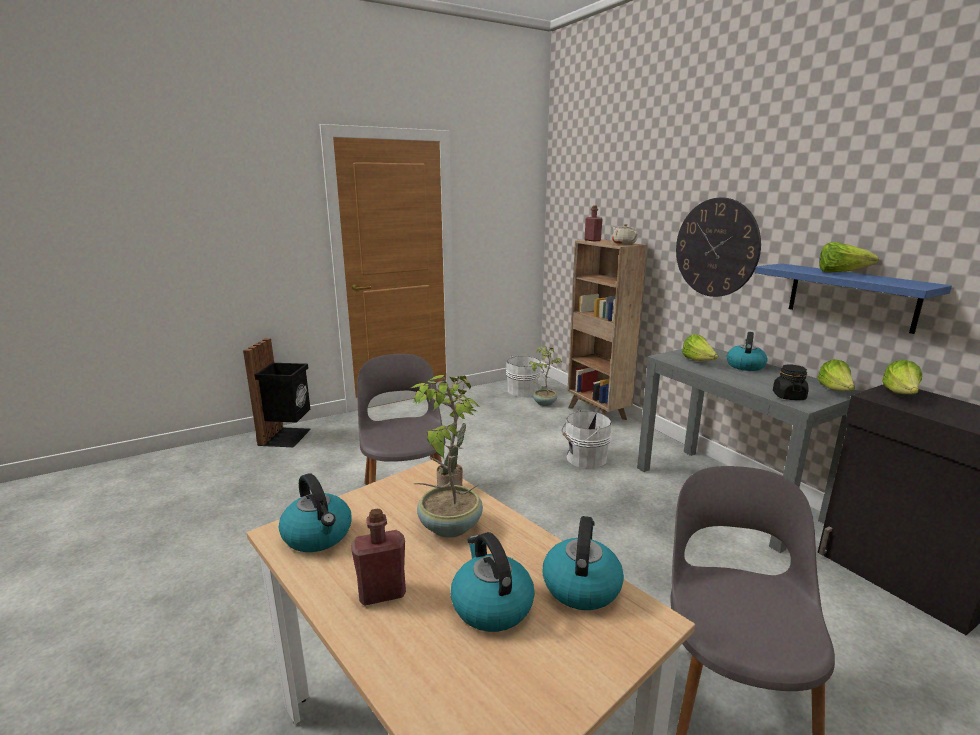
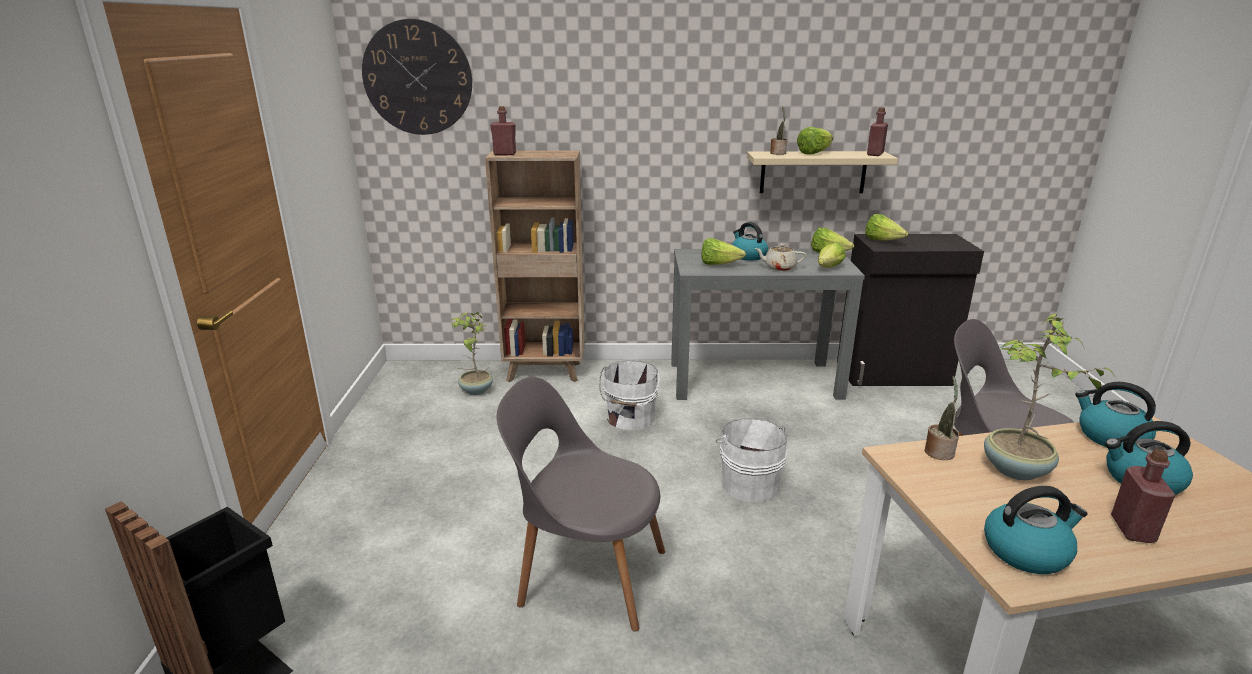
camera: 60 degrees left, 5 degrees up
(524, 391) = (422, 390): white bucket -> white bucket (749, 483)
(623, 243) = (556, 153): beige teapot -> beige teapot (779, 268)
(716, 248) = (671, 144): wall clock -> wall clock (417, 78)
(788, 396) = (828, 268): black jar -> lettuce
(801, 267) = (778, 153): none -> potted plant
(851, 296) = (813, 172): blue shelf -> beige shelf
(913, 284) = (875, 154): none -> red bottle

